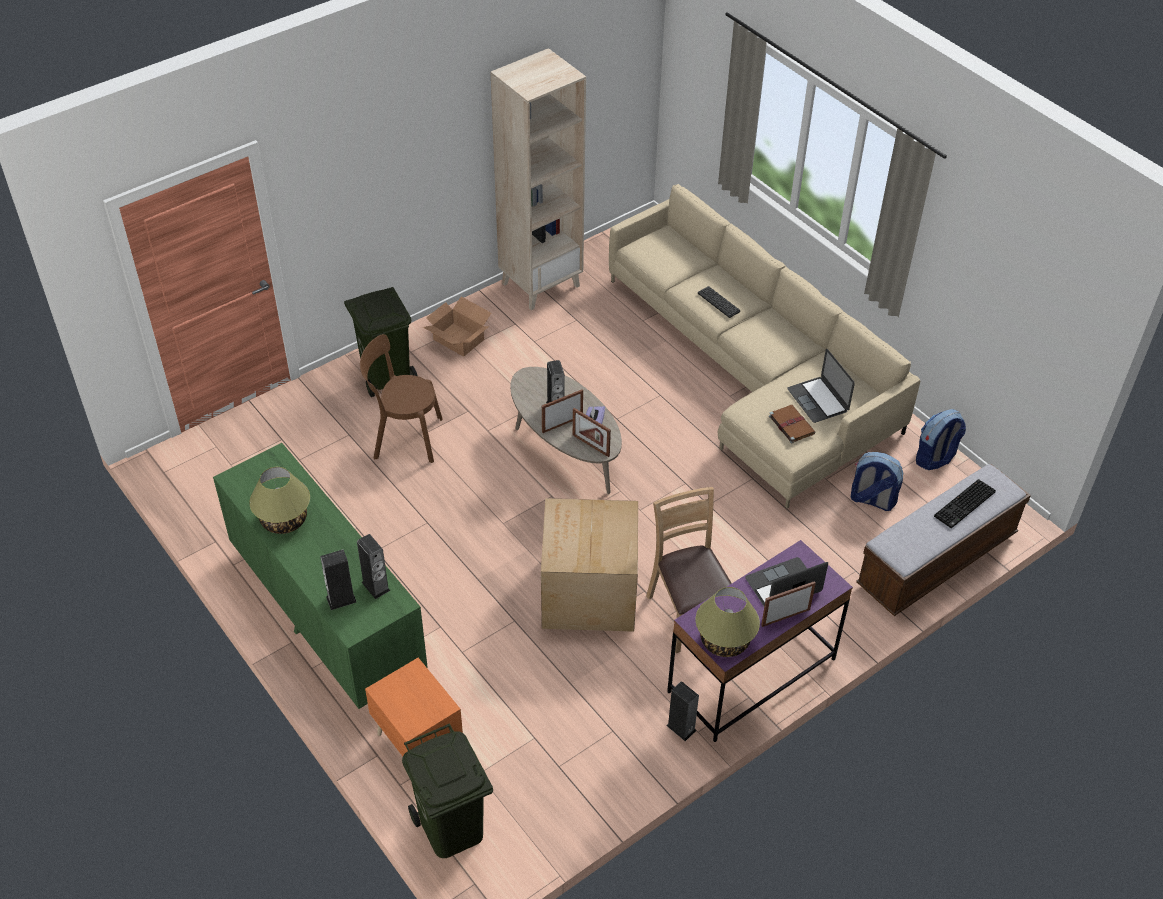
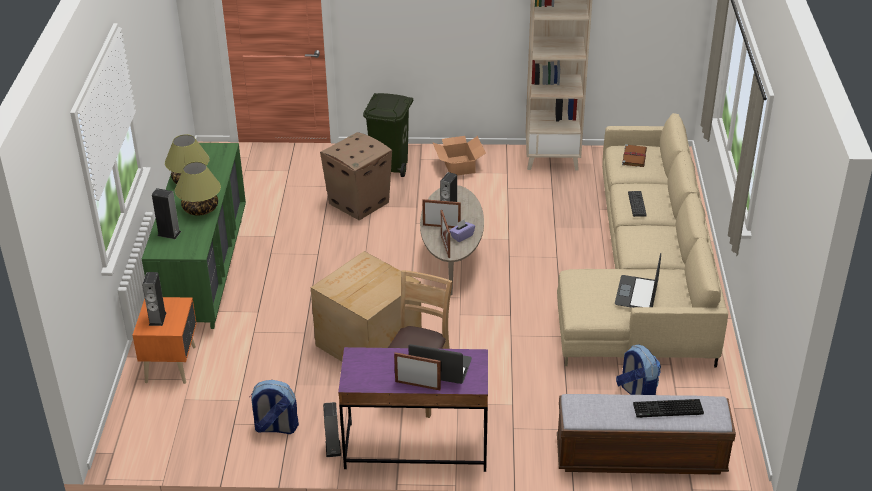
camera: 40 degrees right, 10 degrees down
(375, 586) = (195, 237): speaker -> speaker (157, 318)
(404, 437) = (359, 203): brown chair -> cardboard box
(450, 828) = (135, 417): green trash can -> none
(724, 641) = (359, 375): table lamp -> table lamp (200, 208)
(791, 424) = (597, 298): brown book -> brown book (634, 157)
(935, 458) = (722, 394): backpack -> backpack (275, 427)

